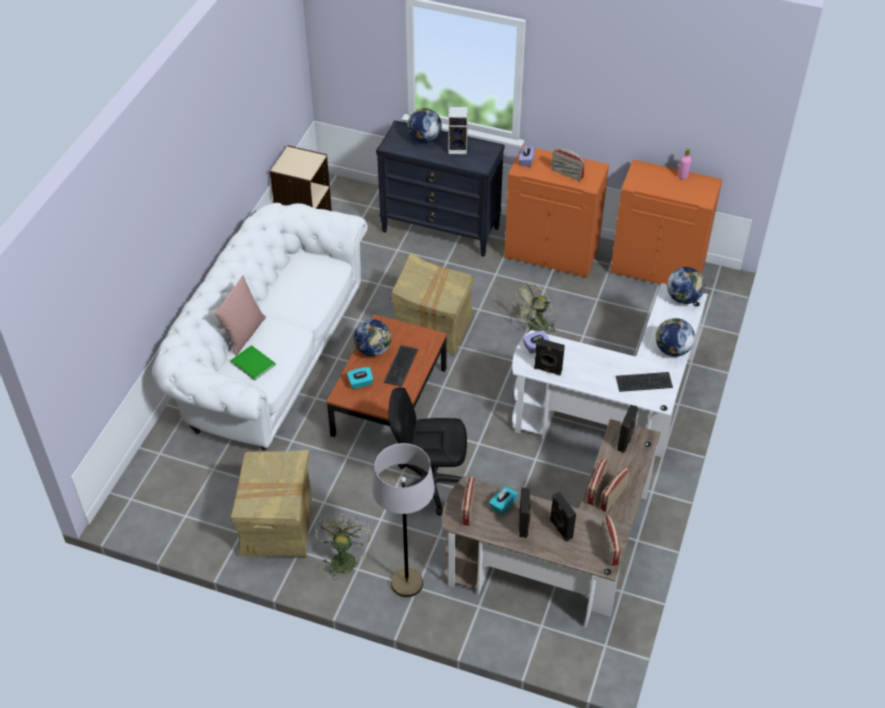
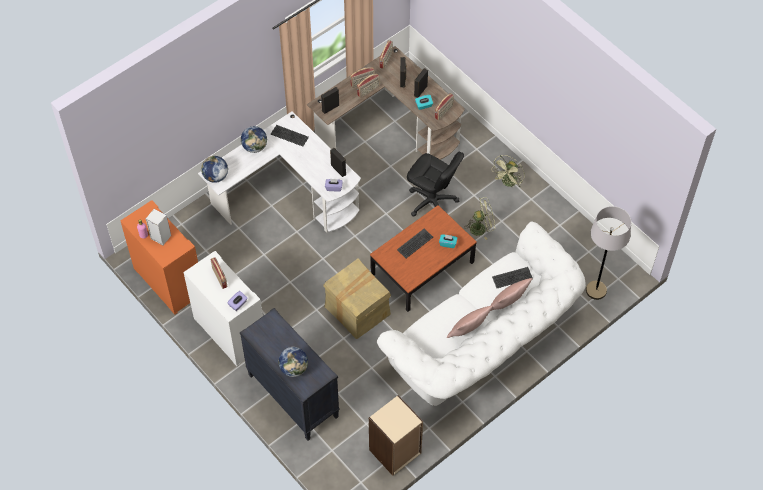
camera: 150 degrees left, 10 degrees up
(253, 362) = (512, 278): green book -> keyboard
(274, 289) = (468, 332): none -> pink pillow
(277, 525) = (536, 219): cardboard box -> none
(373, 350) = (425, 263): globe -> none
(407, 583) = (480, 153): grey floor lamp -> grey floor lamp (596, 290)
(458, 148) = (275, 345): speaker -> speaker (160, 237)
(535, 329) = (290, 275): green fan -> green fan (481, 228)
(552, 253) = (229, 332): orange cabinet -> white cabinet

